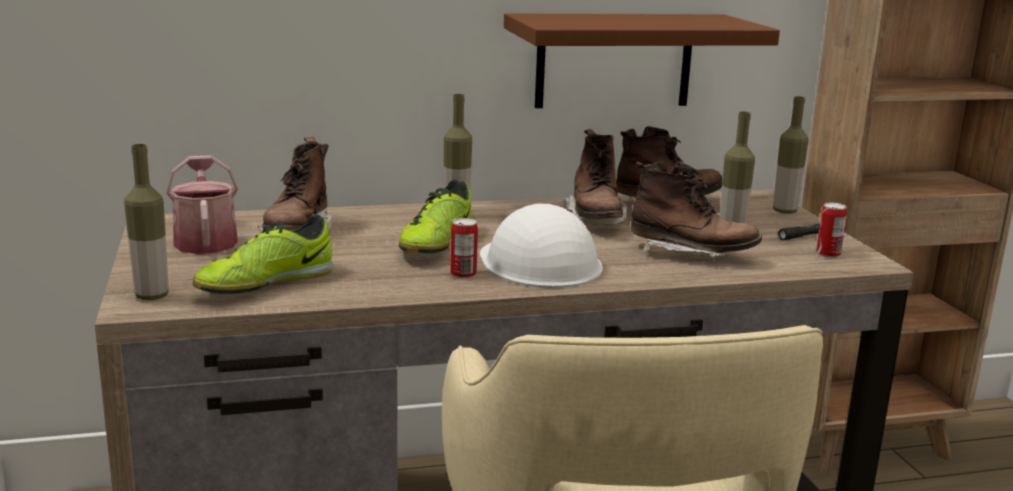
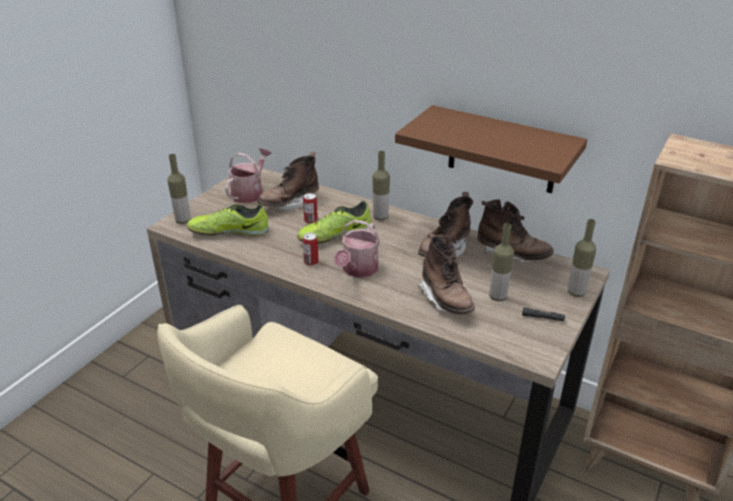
camera: 45 degrees right, 15 degrees up
(540, 262) = (358, 270): white hard hat -> watering can
(828, 254) = (527, 338): can -> can (311, 220)

